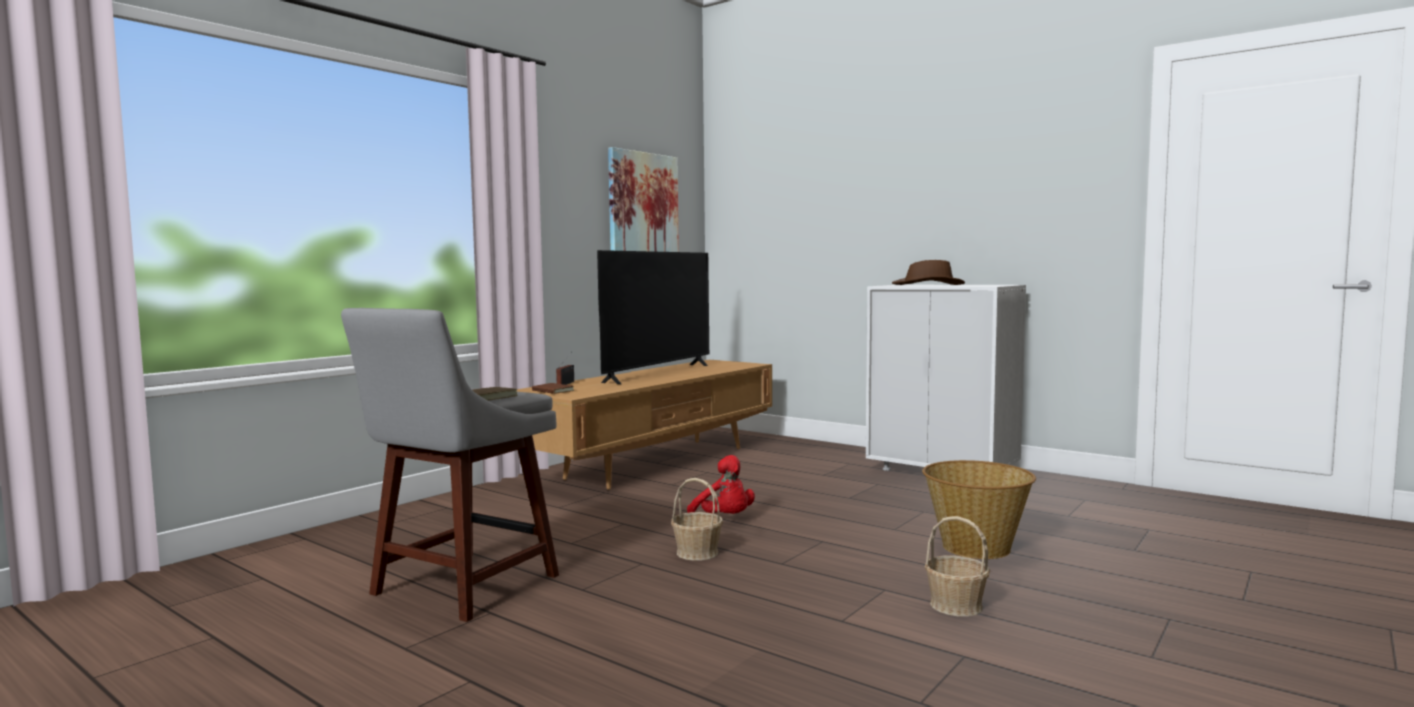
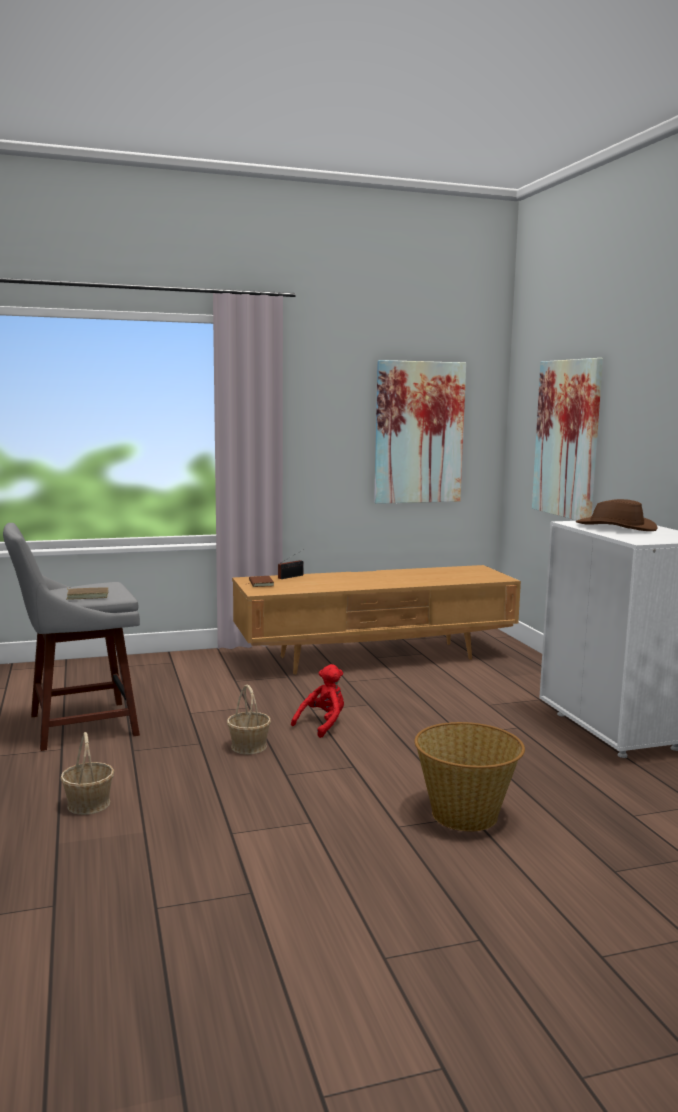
camera: 35 degrees right, 5 degrees up
(658, 373) = (388, 577): television -> none
(724, 519) = (323, 724): red plush toy -> red plush toy turned 135 degrees counterclockwise
(800, 225) = (567, 438): none -> picture
(955, 605) = (333, 855): basket -> basket (89, 804)

